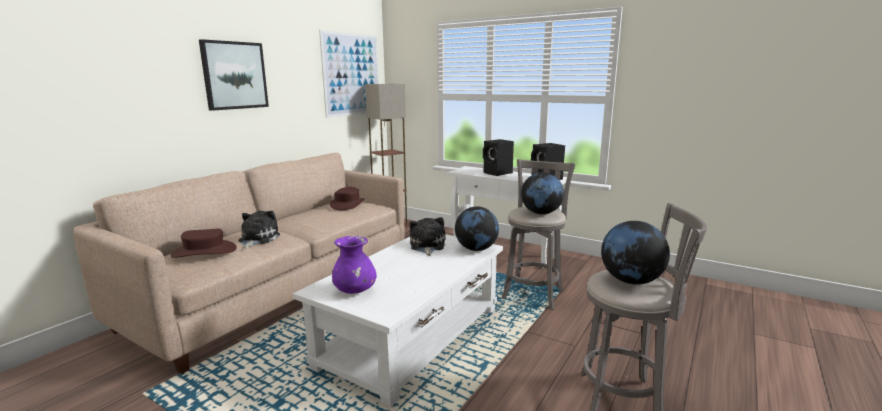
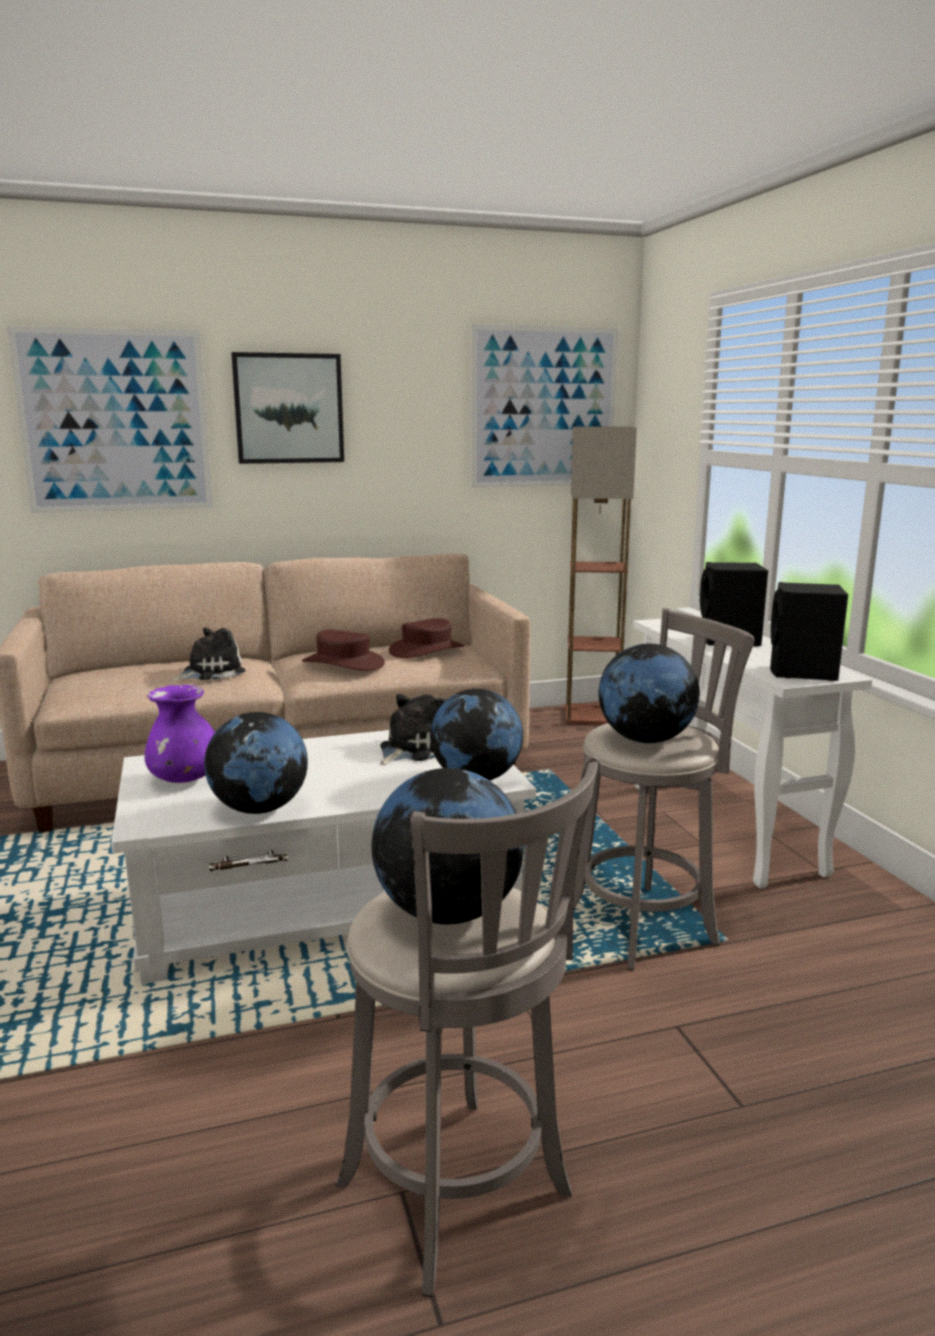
camera: 40 degrees right, 0 degrees up
(125, 85) = (115, 421): none -> picture
(204, 251) = (131, 673): brown hat -> brown hat (343, 663)
(422, 289) = (259, 809): none -> globe

